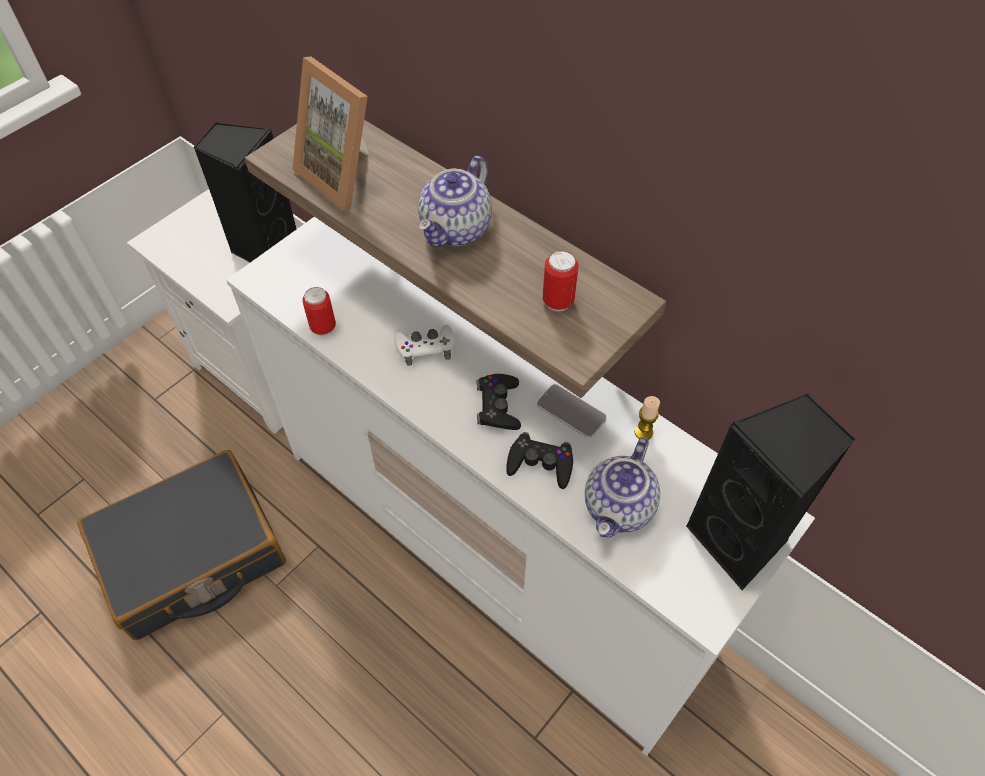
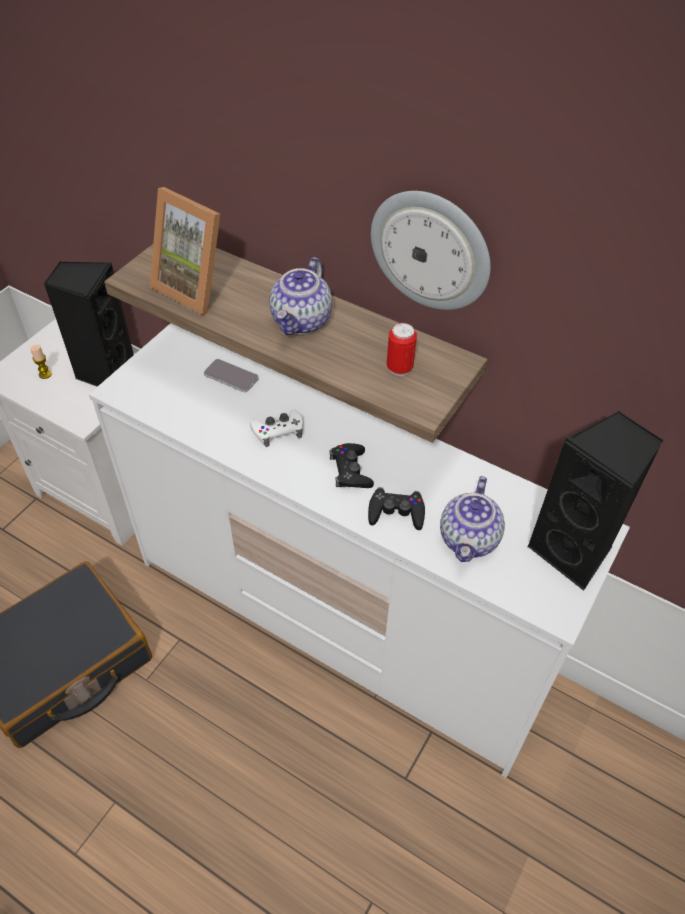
camera: 10 degrees left, 5 degrees down
(323, 328) = (184, 424): can -> none
(571, 411) = (413, 468): phone -> phone (231, 376)
(607, 166) = (431, 250): none -> wall clock
(643, 432) = (477, 477): candle -> candle (45, 374)

